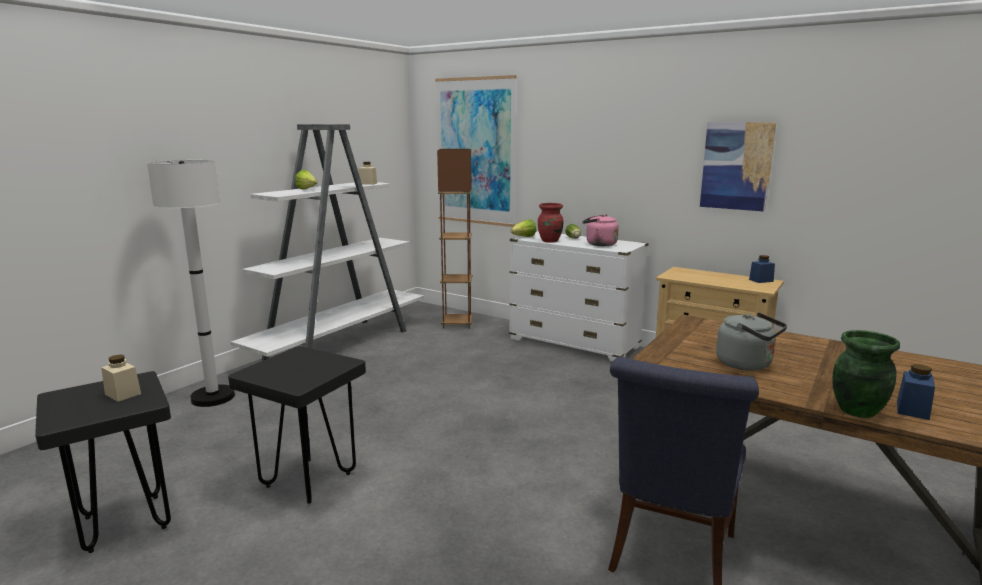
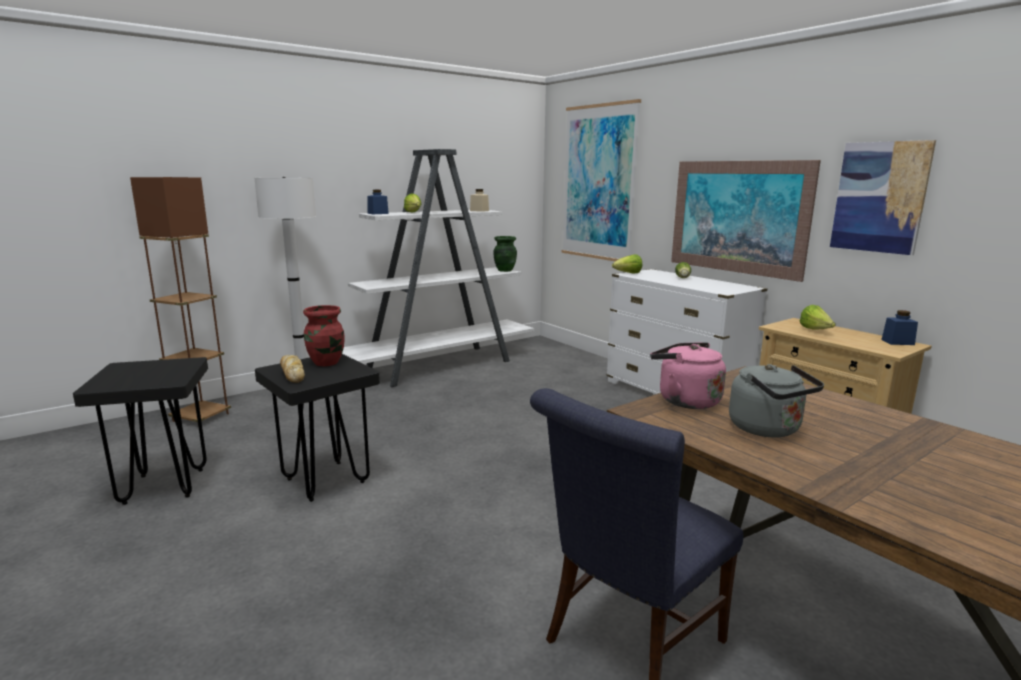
camera: 20 degrees right, 0 degrees up
(123, 394) = (164, 371): beige jar -> none
(277, 375) = (292, 373): none -> bread
(457, 324) = (563, 361): brown floor lamp -> brown floor lamp (201, 417)
(550, 241) = (653, 278): red vase -> red vase (326, 363)
(599, 244) = (705, 285): pink kettle -> pink kettle (685, 400)
(617, 182) = (737, 217): none -> picture
(699, 276) = (815, 330): none -> lettuce
(856, 410) = (869, 508): green vase -> green vase (504, 270)
(912, 410) = (964, 523): blue jar -> blue jar (378, 213)

